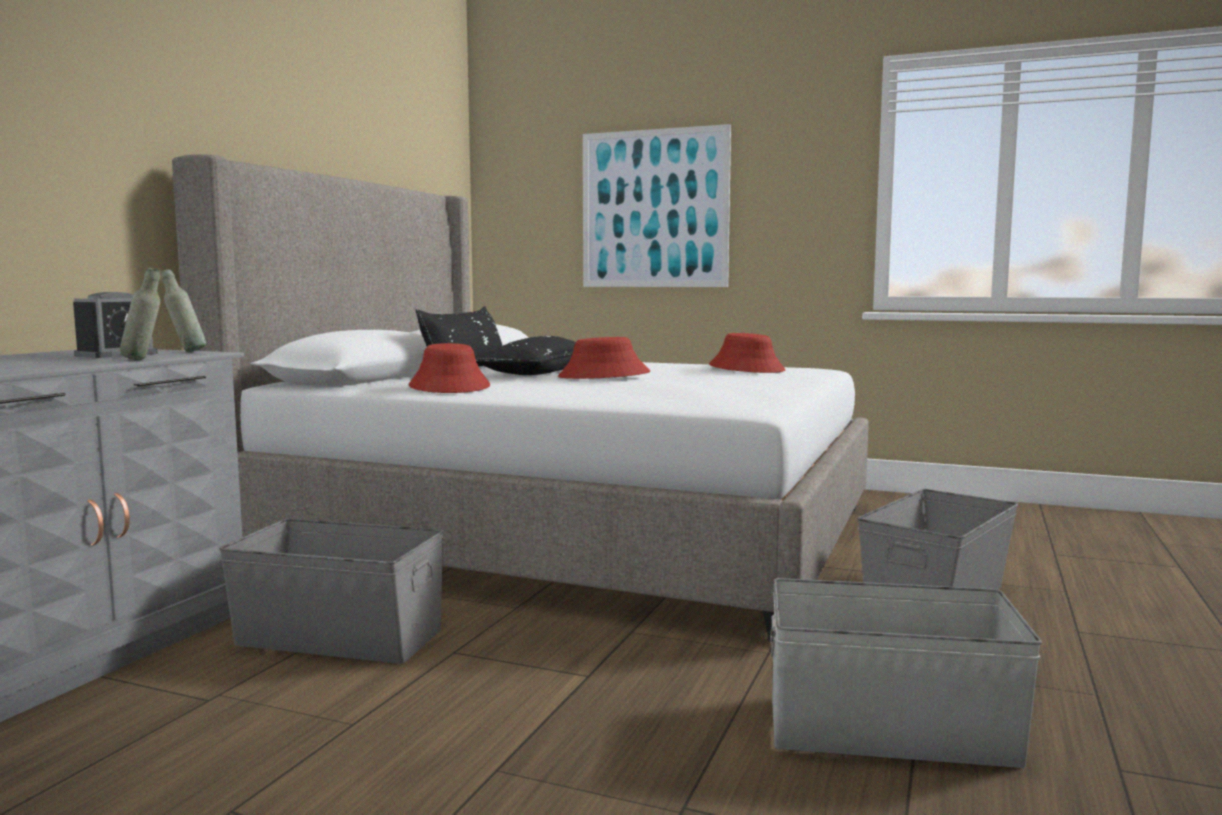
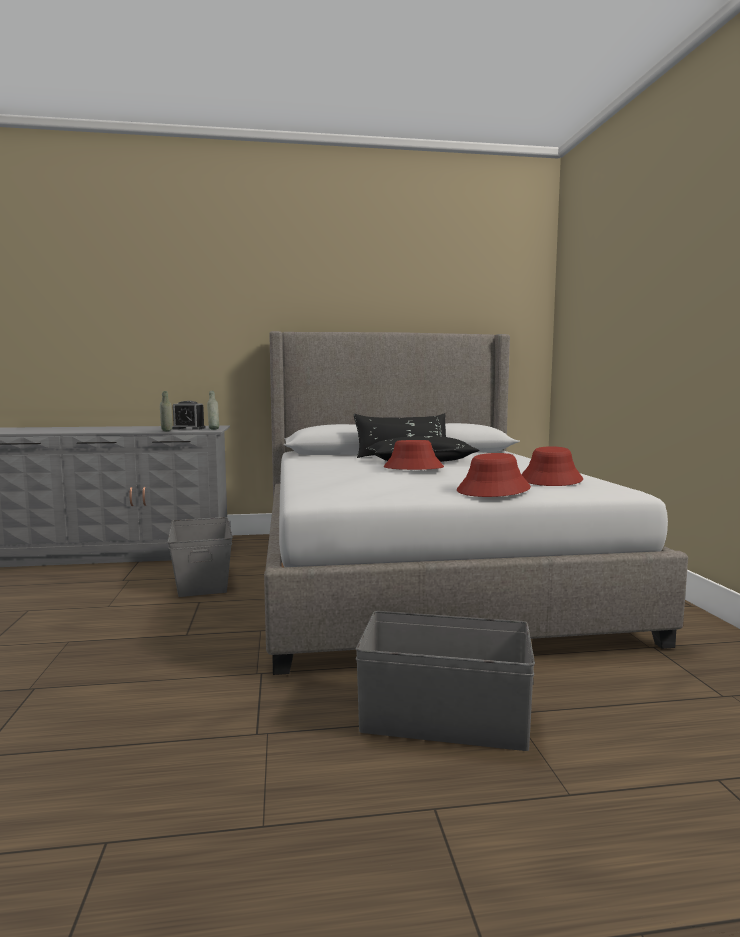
camera: 60 degrees right, 0 degrees up
(450, 387) = (321, 462): red hat -> red hat (494, 490)
(654, 209) = (634, 332): picture -> none
(891, 731) = (145, 733): grey storage box -> none

